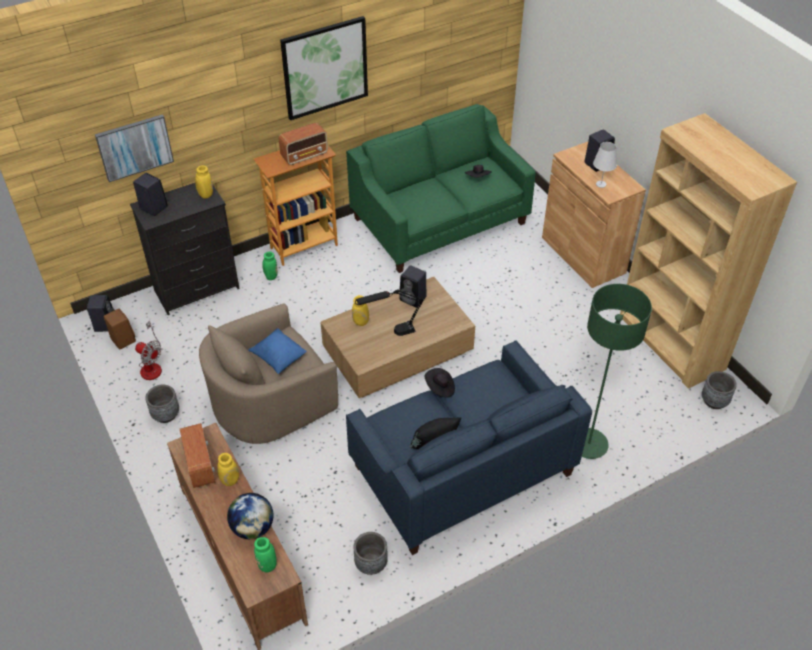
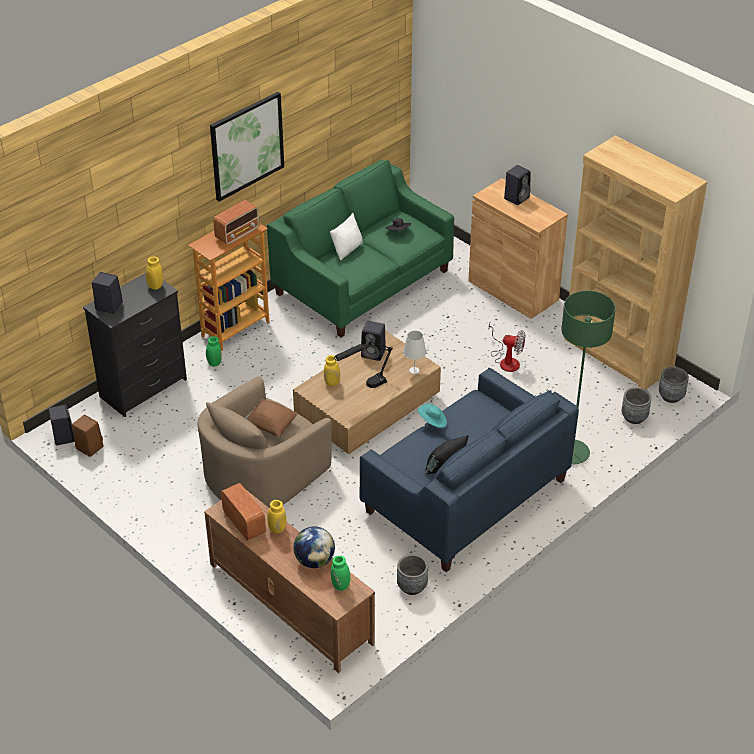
camera: 15 degrees left, 5 degrees down
(134, 147) = (87, 248): picture -> none
(151, 365) = (129, 465): fan -> fan (506, 360)
(166, 415) = (165, 505): grey planter -> grey planter (634, 417)
(278, 358) = (270, 425): blue pillow -> brown pillow
(422, 187) = (347, 249): none -> white pillow
(440, 388) = (433, 422): black hat -> turquoise hat
(601, 184) = (526, 216): white table lamp -> white table lamp (414, 370)

